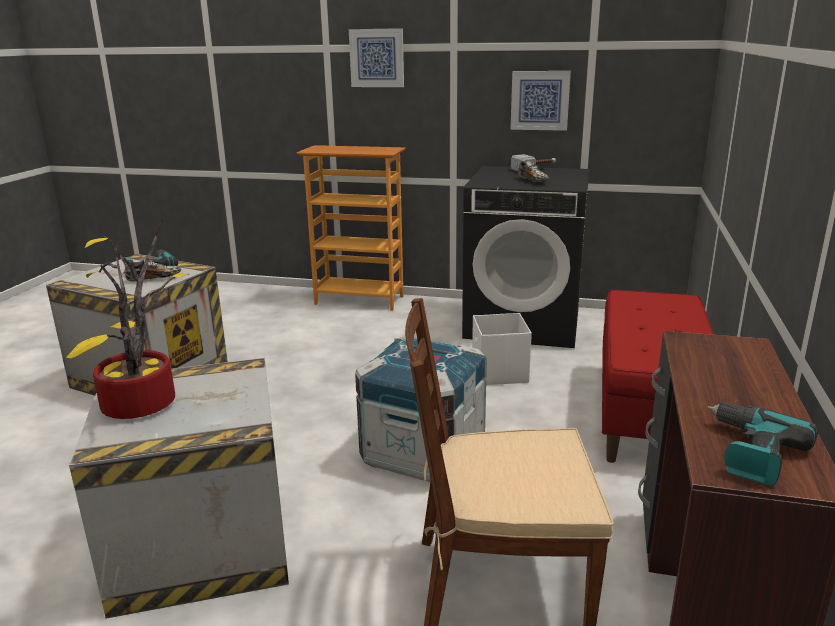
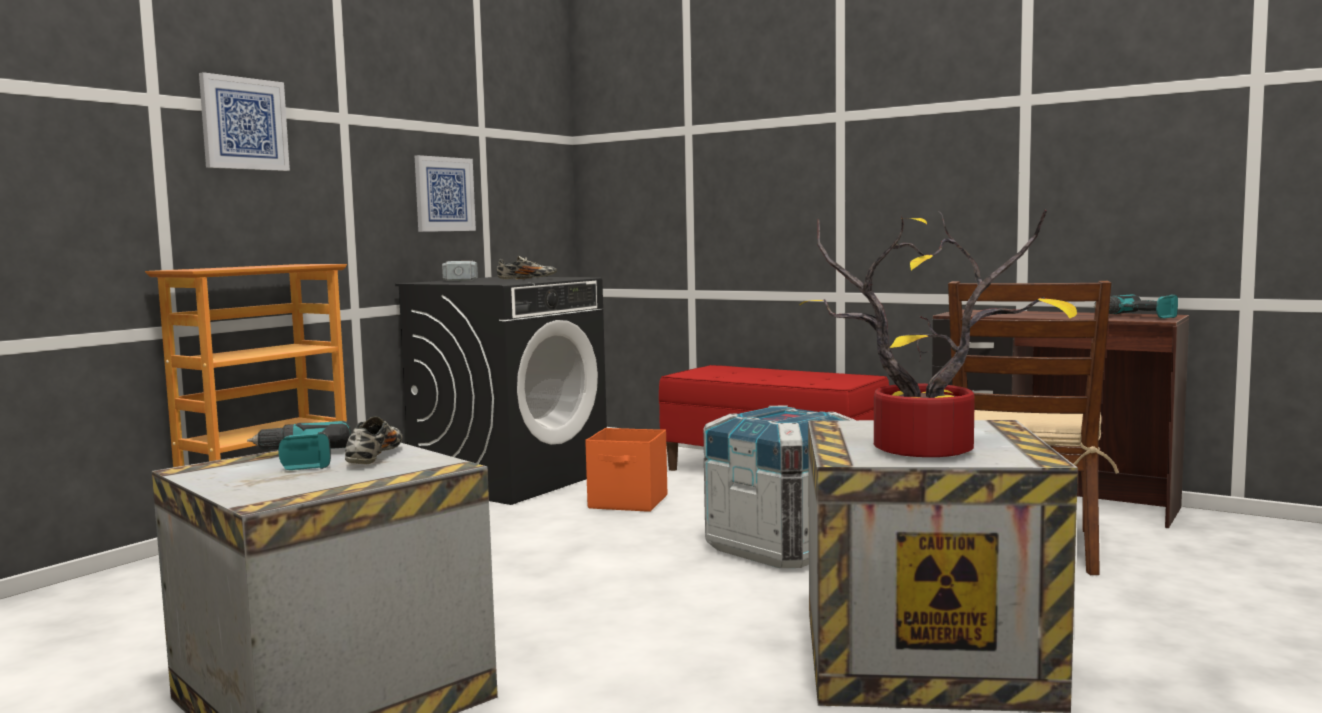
camera: 70 degrees left, 15 degrees down
(499, 373) = (629, 502): white storage box -> orange storage box

